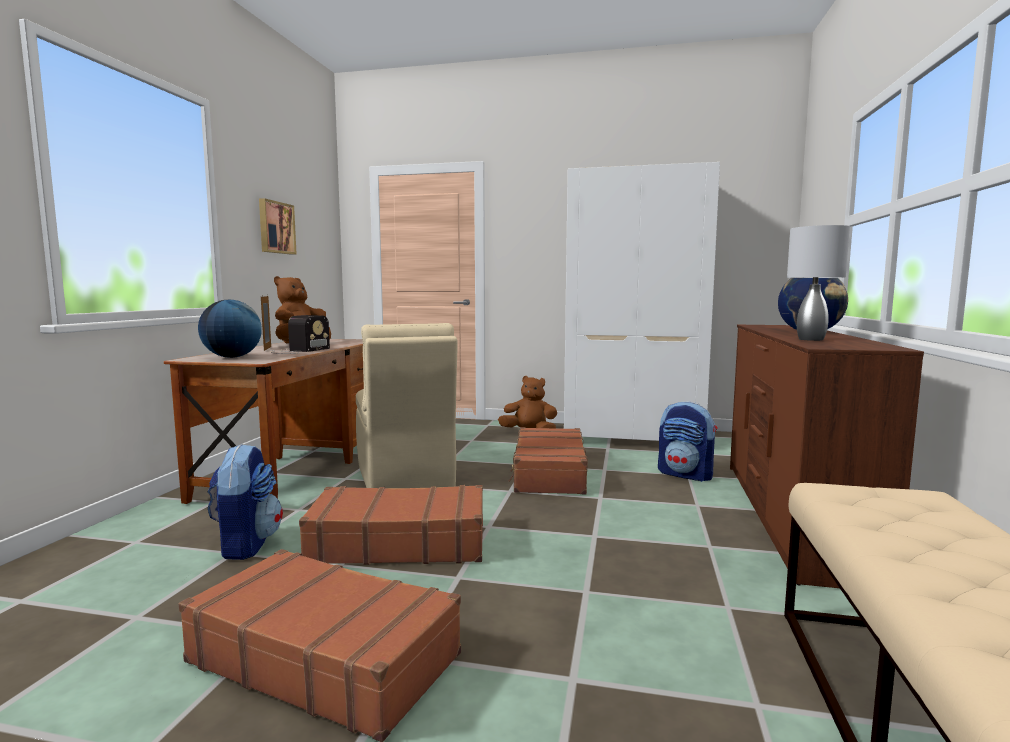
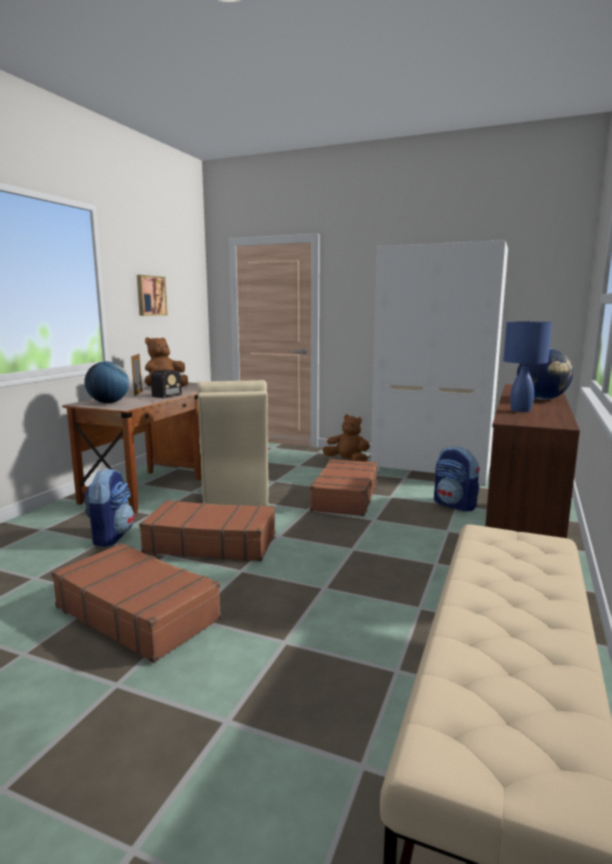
camera: 10 degrees right, 5 degrees up
(810, 339) = (520, 410): grey table lamp -> blue table lamp

